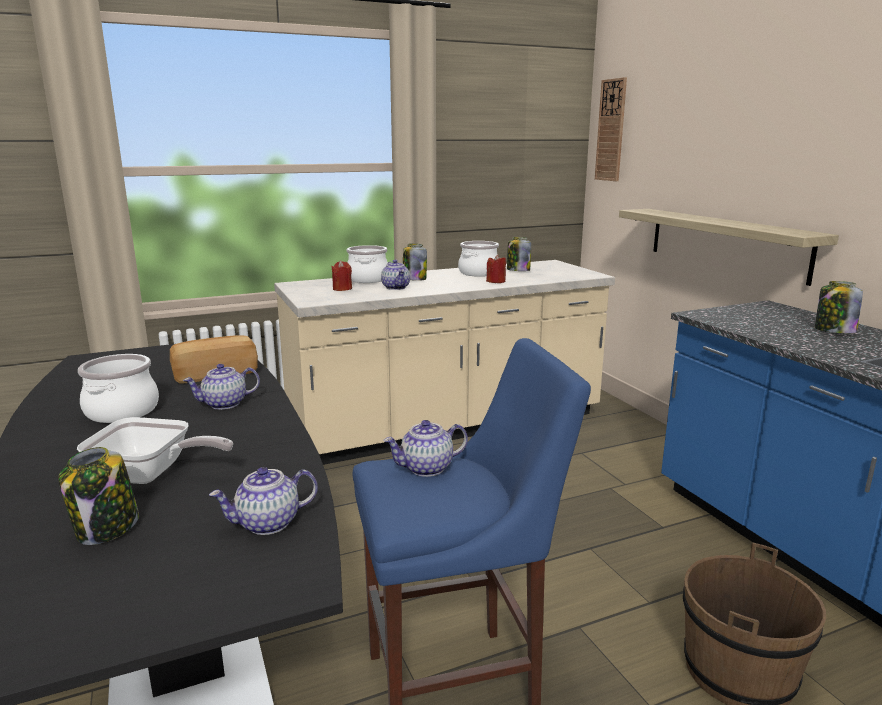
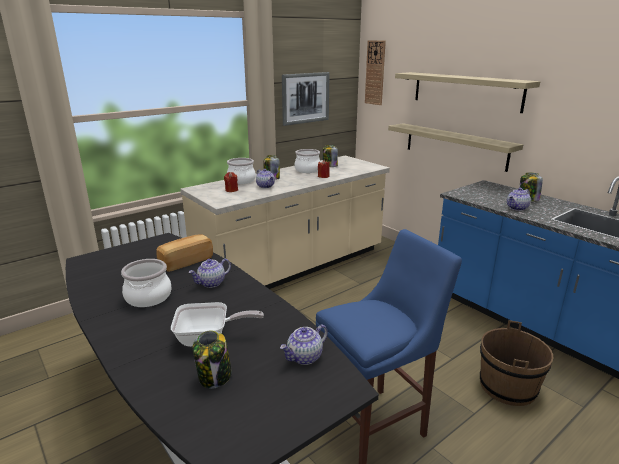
camera: 15 degrees left, 5 degrees up
(426, 468) = (362, 309): teapot -> teapot (517, 208)
(493, 166) = (305, 98): none -> picture
(744, 147) = (466, 91): none -> shelf

